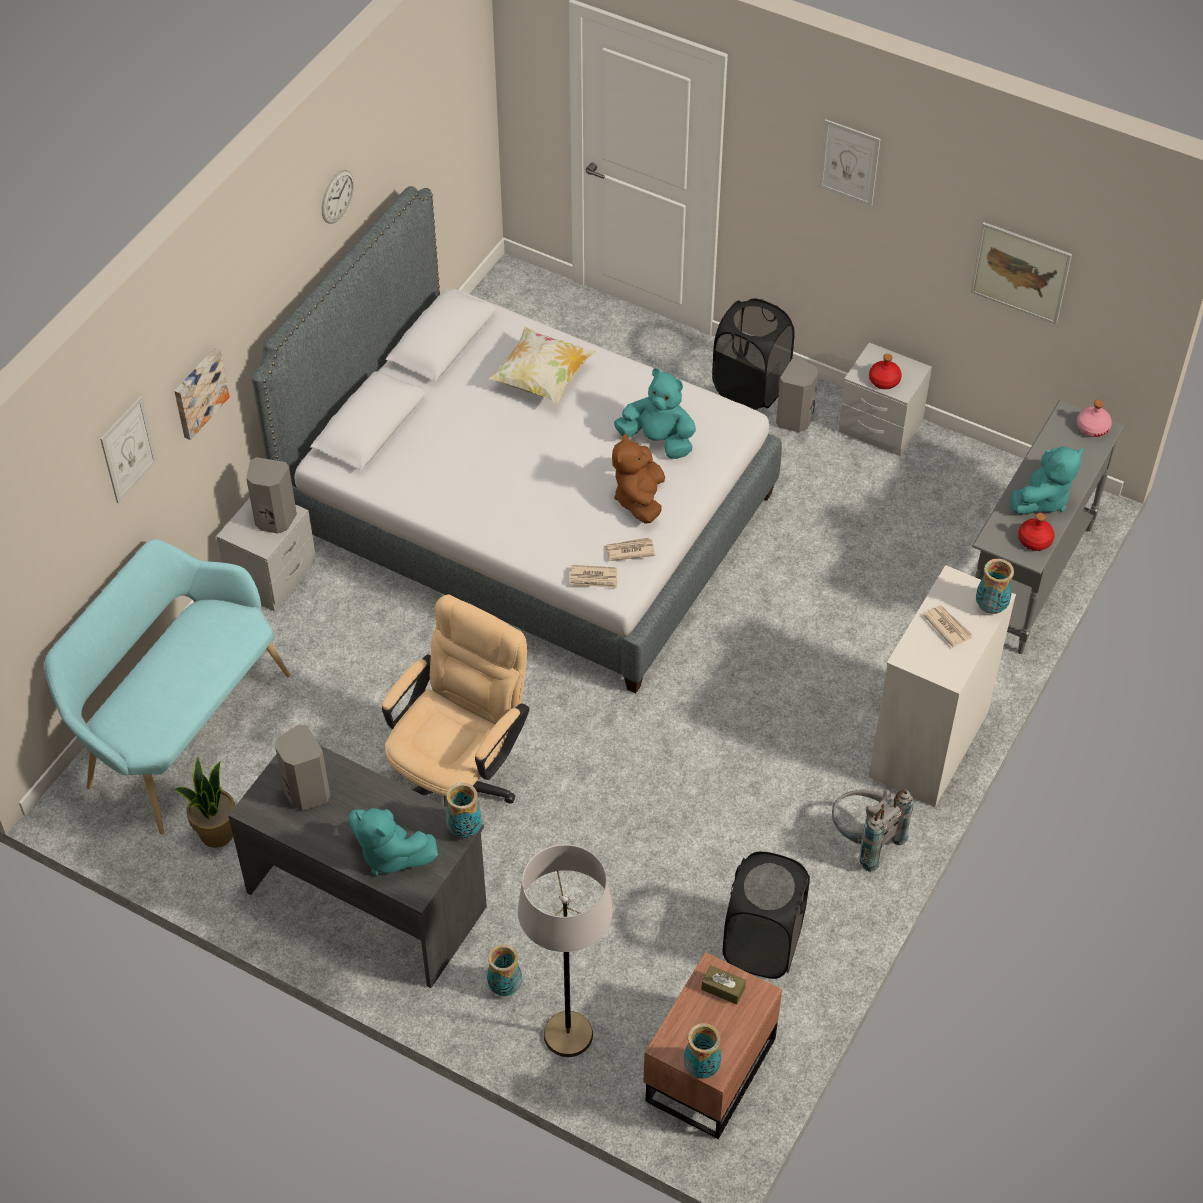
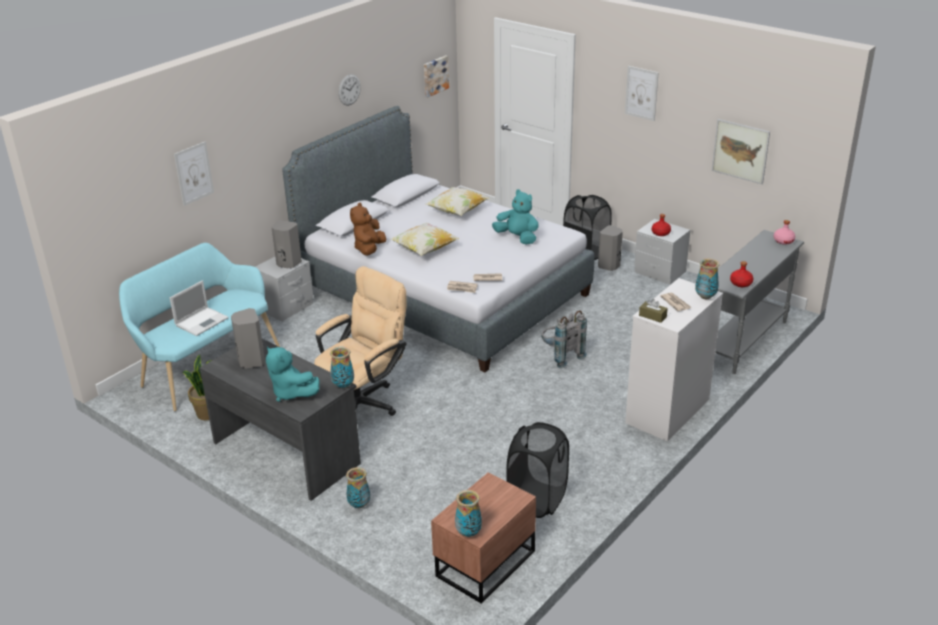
camera: 10 degrees right, 20 degrees down
(181, 688) = (202, 321): none -> laptop
(198, 392) = (247, 163): picture -> picture (435, 75)
(510, 487) = (424, 250): none -> pillow
(568, 1035) = (393, 534): grey floor lamp -> none
(639, 499) = (500, 259): brown plush toy -> brown plush toy (369, 249)
(723, 988) = (495, 492): brown tissue box -> brown tissue box (652, 316)
(864, 840) = (616, 453): grey backpack -> grey backpack (561, 356)
(1042, 499) = (748, 267): turquoise plush toy -> none

